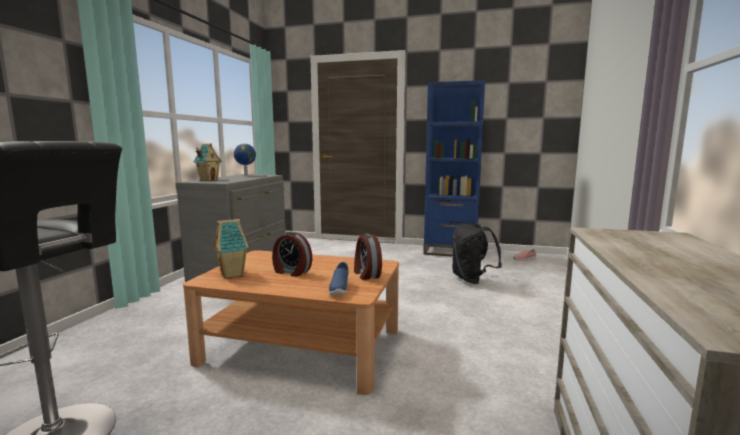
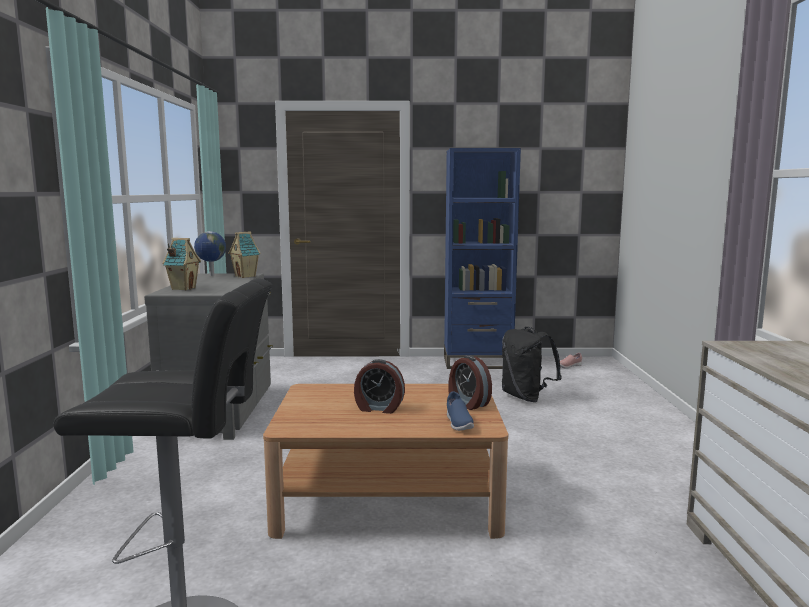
camera: 15 degrees left, 0 degrees up
(233, 274) = (310, 417): toy house -> toy house (246, 276)

